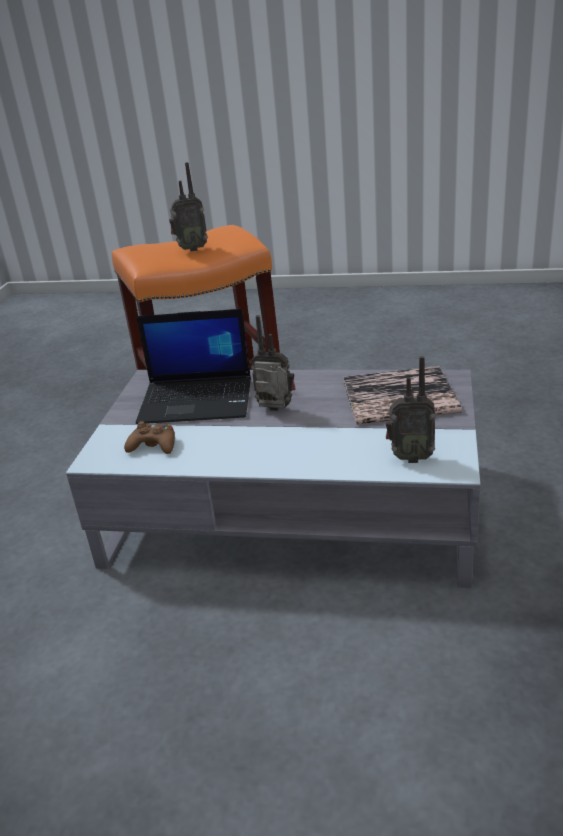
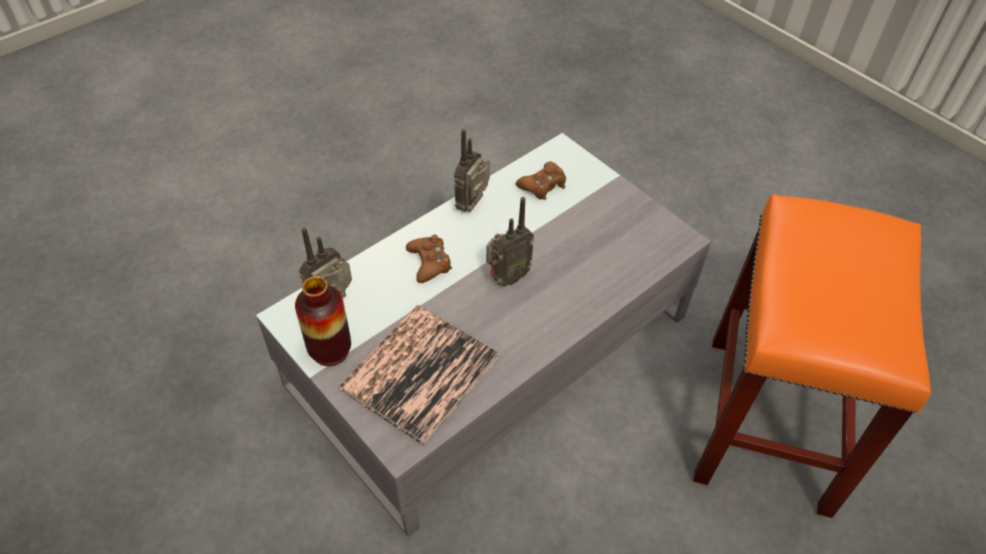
camera: 125 degrees right, 20 degrees up
(191, 249) = (823, 274): radio -> radio (473, 206)
(198, 400) = (590, 245): laptop -> none
(308, 445) = (429, 263): none -> brown game controller
(445, 433) = (330, 351): none -> vase

